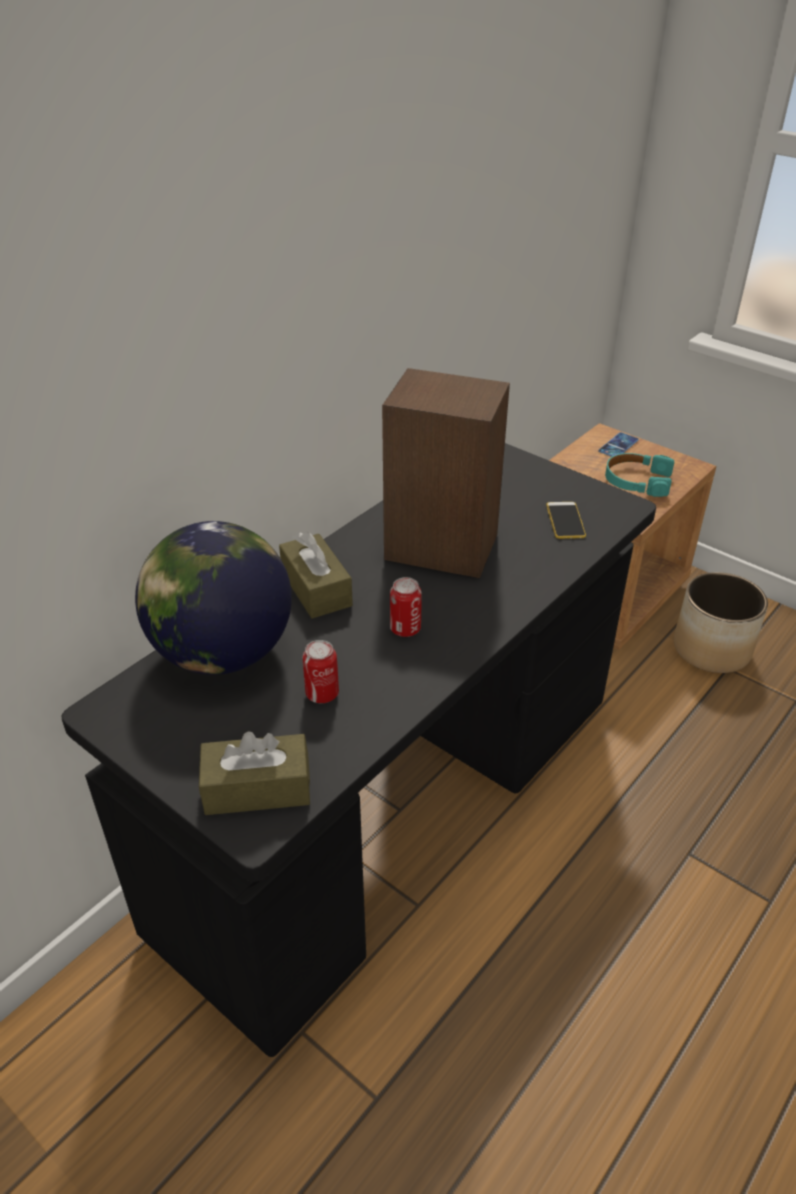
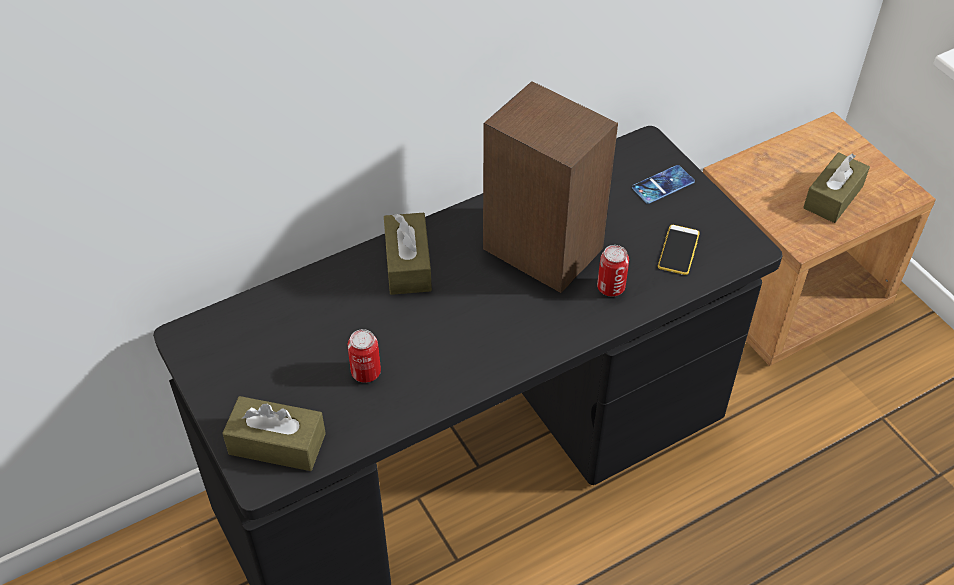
camera: 20 degrees right, 10 degrees up
(222, 653) = (301, 308): globe -> none
(405, 629) = (466, 328): can -> can (611, 287)
(618, 446) = (838, 147): phone -> phone (663, 185)
(637, 481) = (833, 197): turquoise headphones -> brown tissue box
(712, 649) = (876, 392): planter -> none

